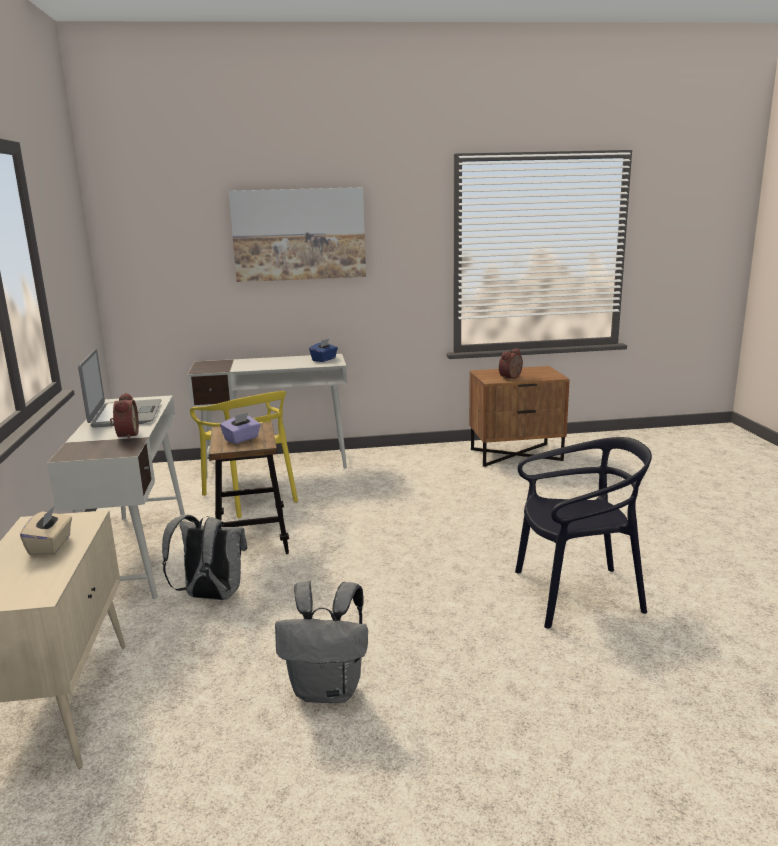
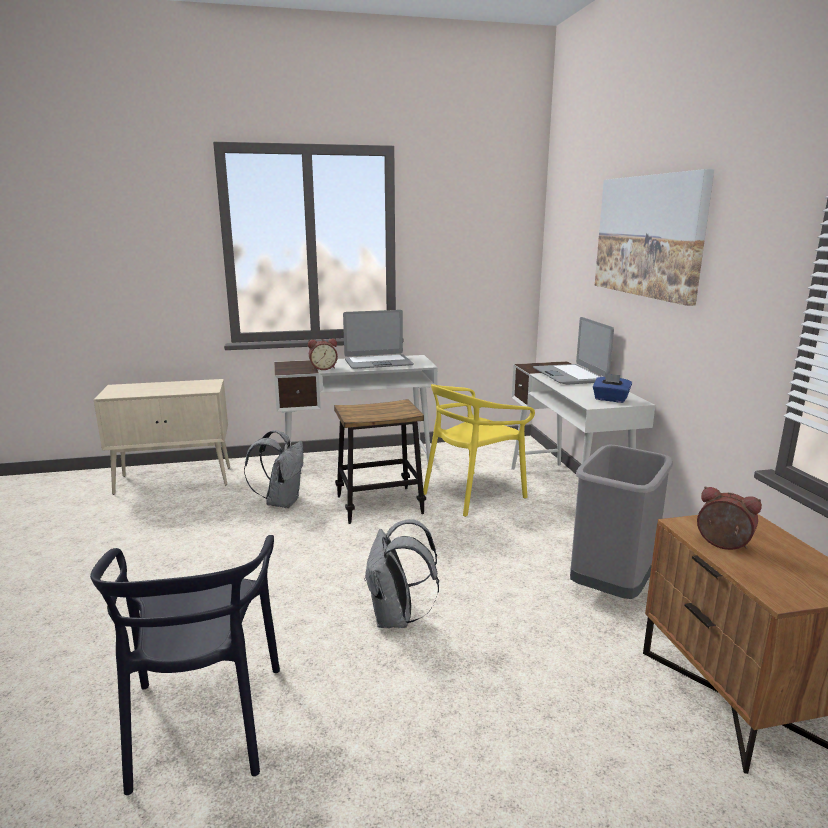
camera: 85 degrees right, 0 degrees up
(51, 546) = (172, 389): beige tissue box -> none
(242, 439) = (374, 411): purple tissue box -> none
(247, 363) = (570, 375): none -> laptop
(328, 690) = (128, 560): grey backpack -> grey backpack (396, 618)
(416, 465) = (611, 586): none -> grey trash can

